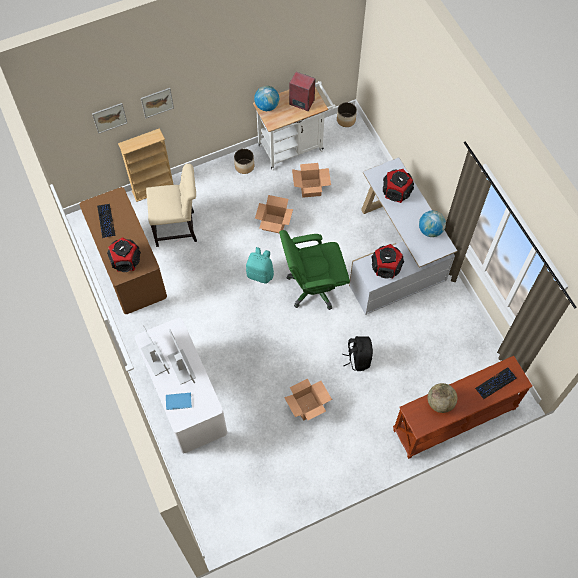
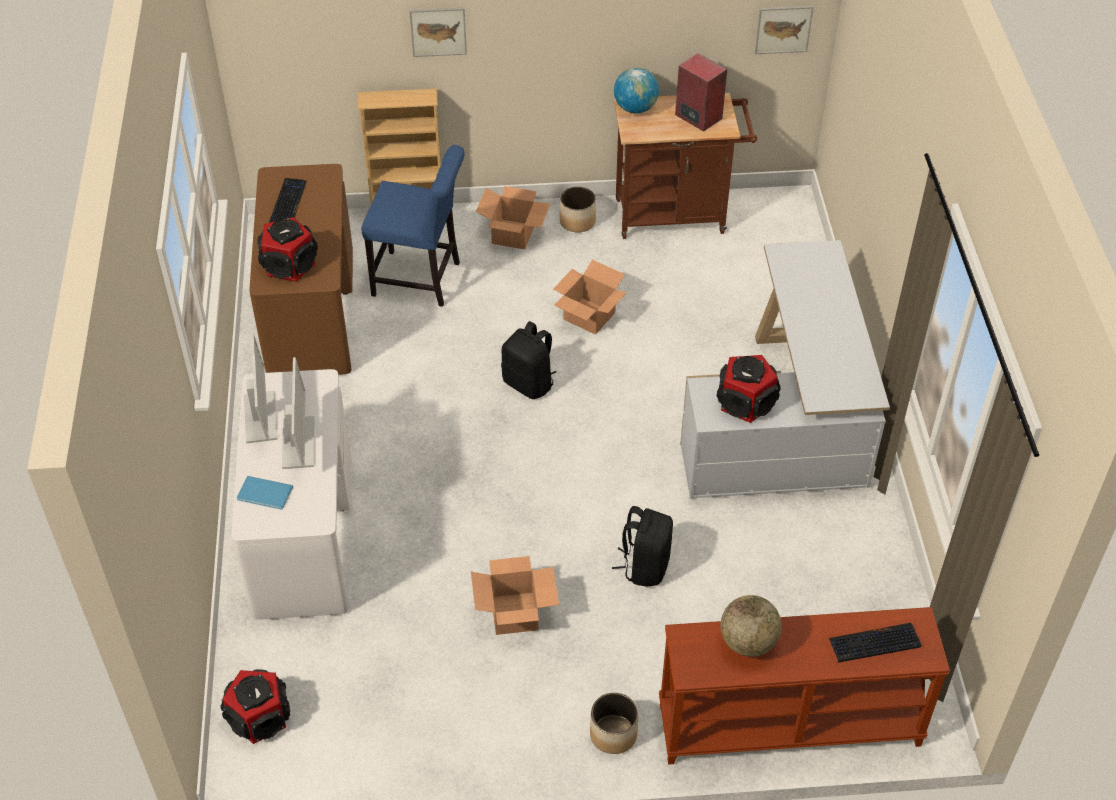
camera: 20 degrees right, 15 degrees down
(109, 117) = (350, 32): picture -> picture (783, 29)
(178, 228) = (421, 280): beige chair -> blue chair
(260, 274) = (529, 383): turquoise backpack -> black backpack
(294, 146) = (677, 215): white cart -> brown cart
(310, 188) = (677, 281): cardboard box -> cardboard box (513, 234)
(313, 287) = (614, 429): green office chair -> none
(346, 120) = (787, 200): planter -> planter (614, 734)
(396, 191) = (812, 288): speaker -> speaker (260, 717)
(430, 230) = (851, 362): globe -> none

